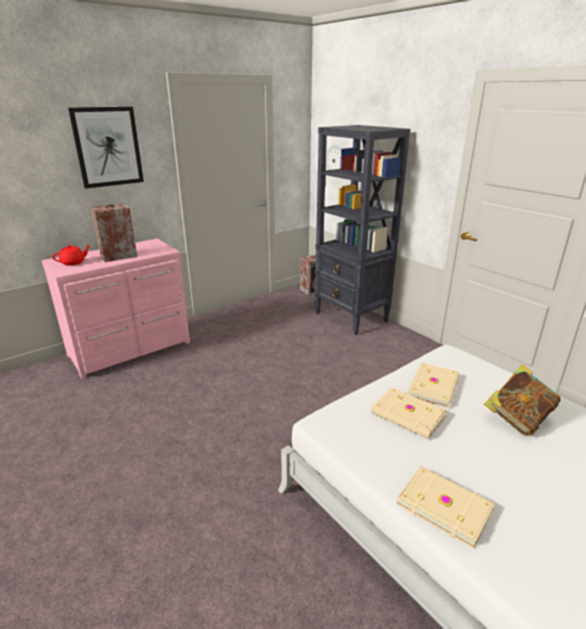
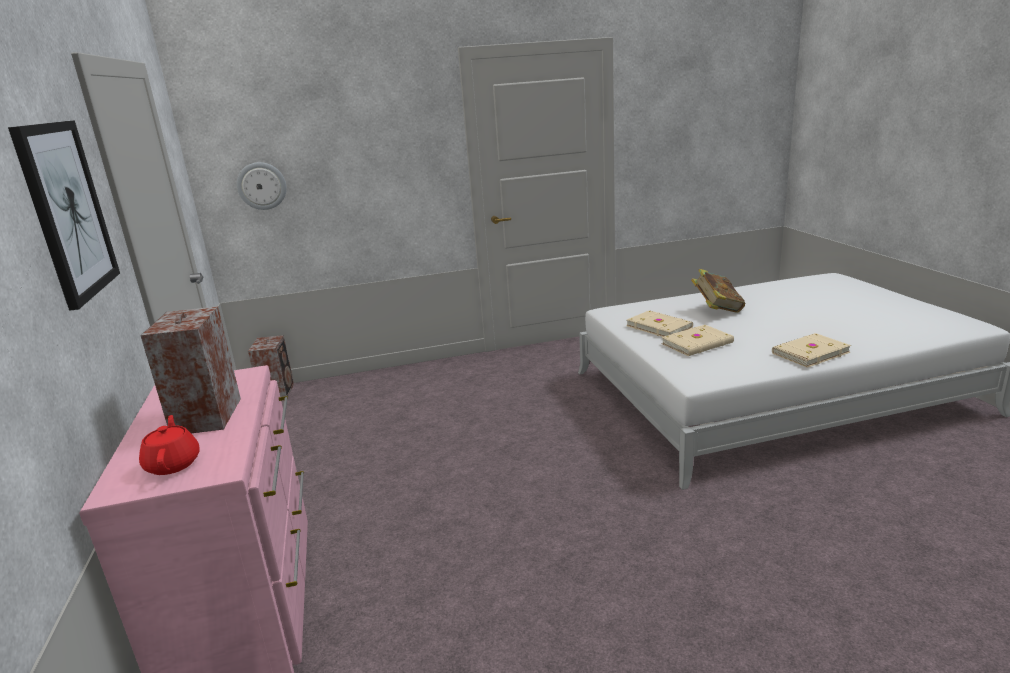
camera: 65 degrees left, 5 degrees down
(351, 318) = (388, 383): black bookcase -> none

